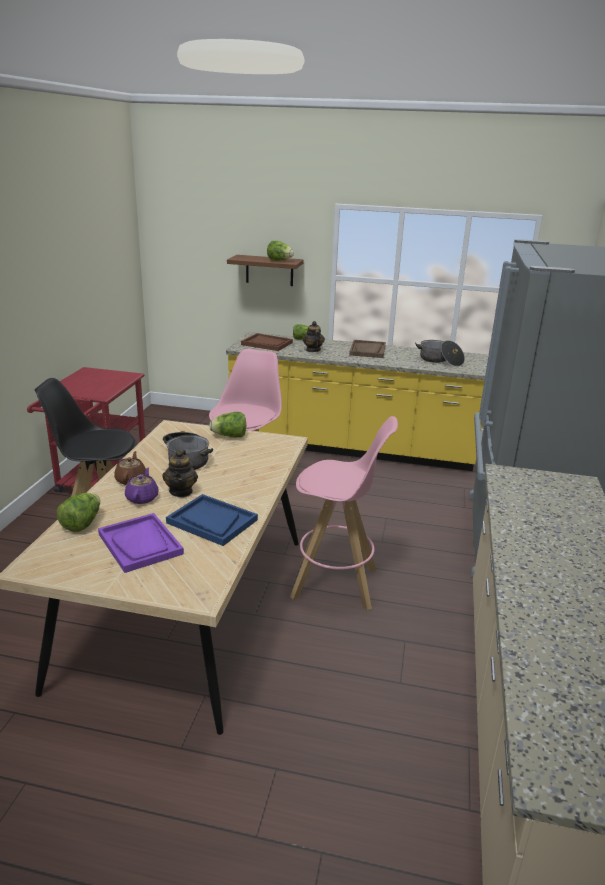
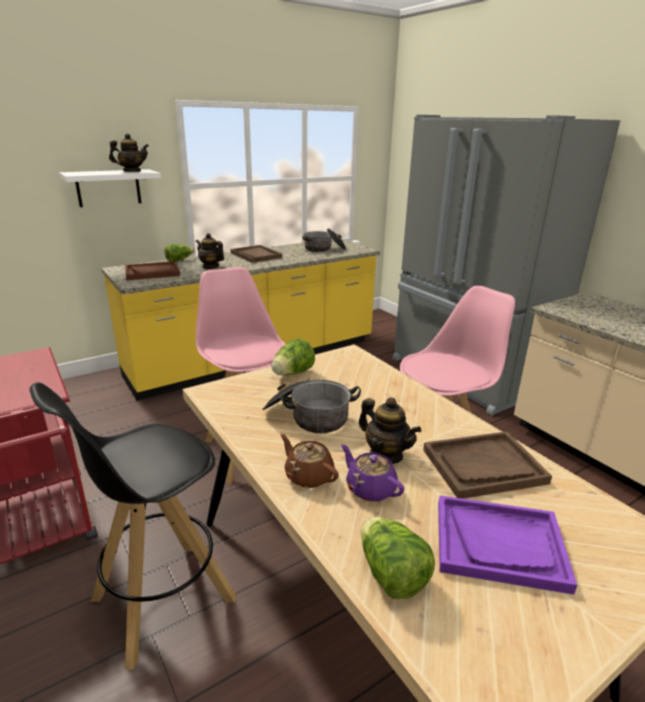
camera: 45 degrees left, 0 degrees up
(211, 521) = (483, 466): blue tray -> brown tray
(269, 270) = (108, 188): brown shelf -> white shelf
(279, 261) = (132, 172): lettuce -> teapot

